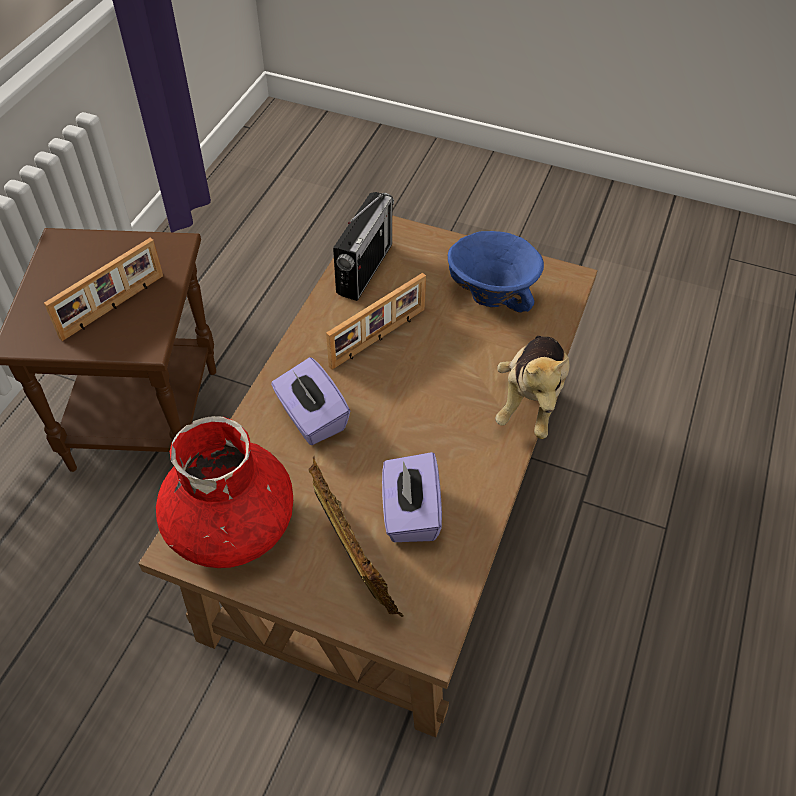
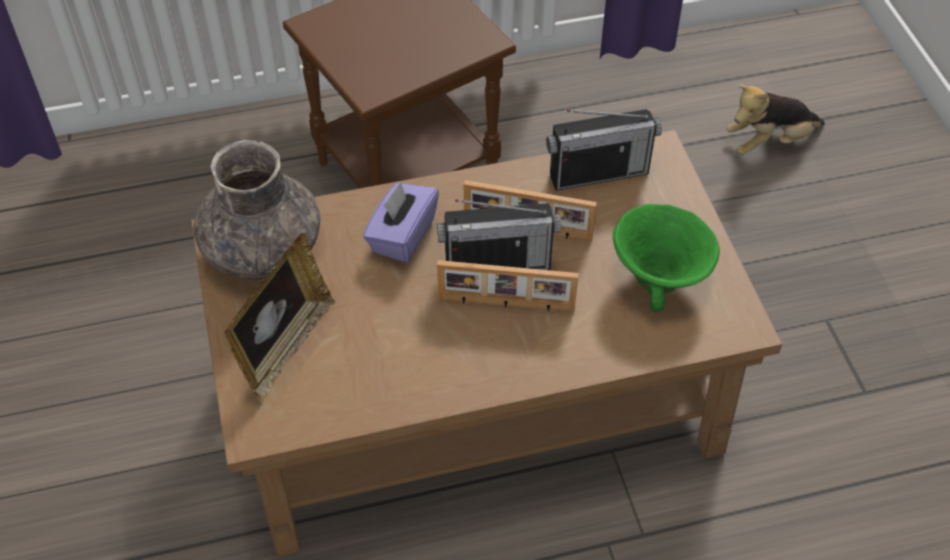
camera: 55 degrees right, 0 degrees up
(114, 307) = (389, 50): picture frame -> picture frame (506, 304)
(232, 524) = (263, 250): red vase -> grey vase
(396, 375) = (497, 264): none -> radio
(410, 513) = (362, 354): purple tissue box -> none
(491, 294) = (660, 278): blue bowl -> green bowl
(531, 400) = (558, 375): plush toy -> plush toy (769, 142)

